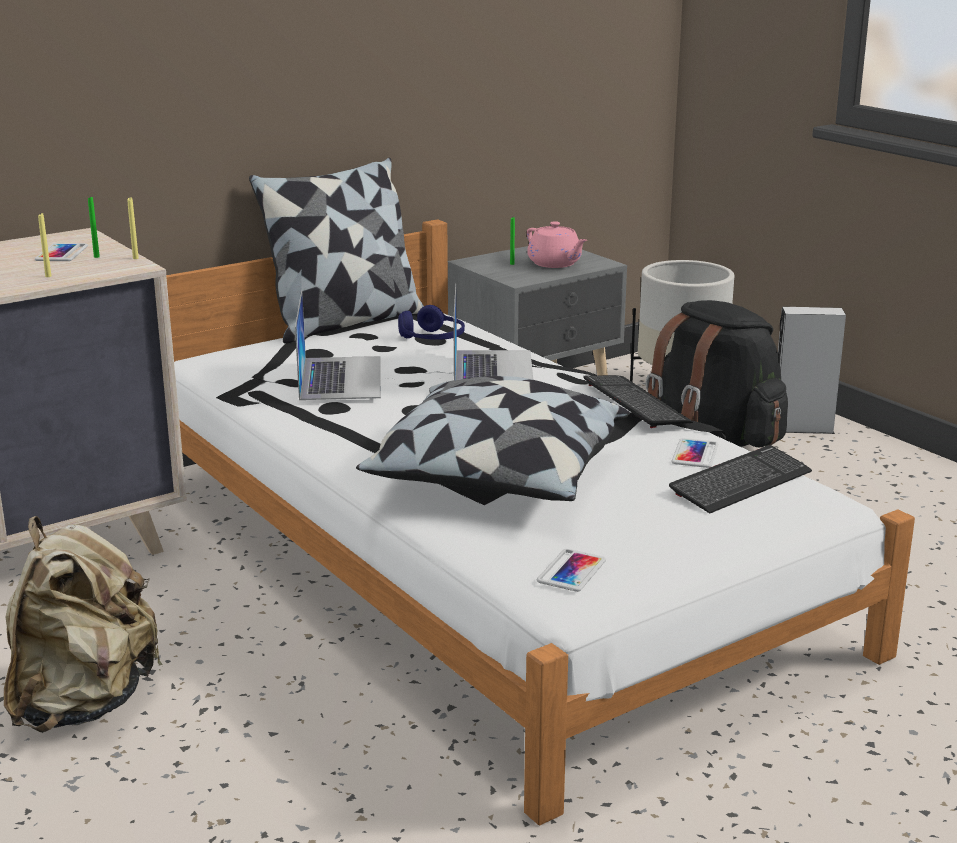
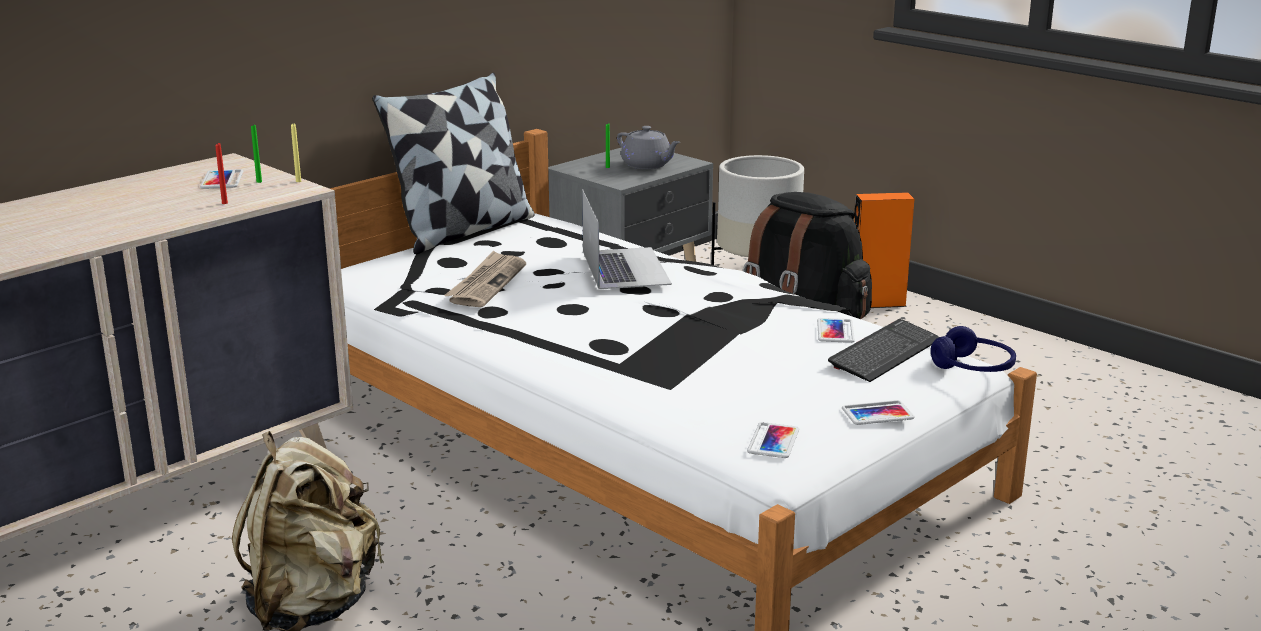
camera: 10 degrees left, 0 degrees up
(48, 276) = (224, 203): yellow candle -> red candle
(340, 377) = (486, 283): laptop -> newspaper
(432, 339) = (553, 242): blue headphones -> blue headphones (973, 368)
(498, 478) = (672, 365): pillow -> none
(555, 264) = (647, 165): pink teapot -> grey teapot
(635, 403) = (766, 289): keyboard -> none
(703, 550) = (877, 413): none -> phone
(802, 428) = (877, 303): grey speaker -> orange speaker

